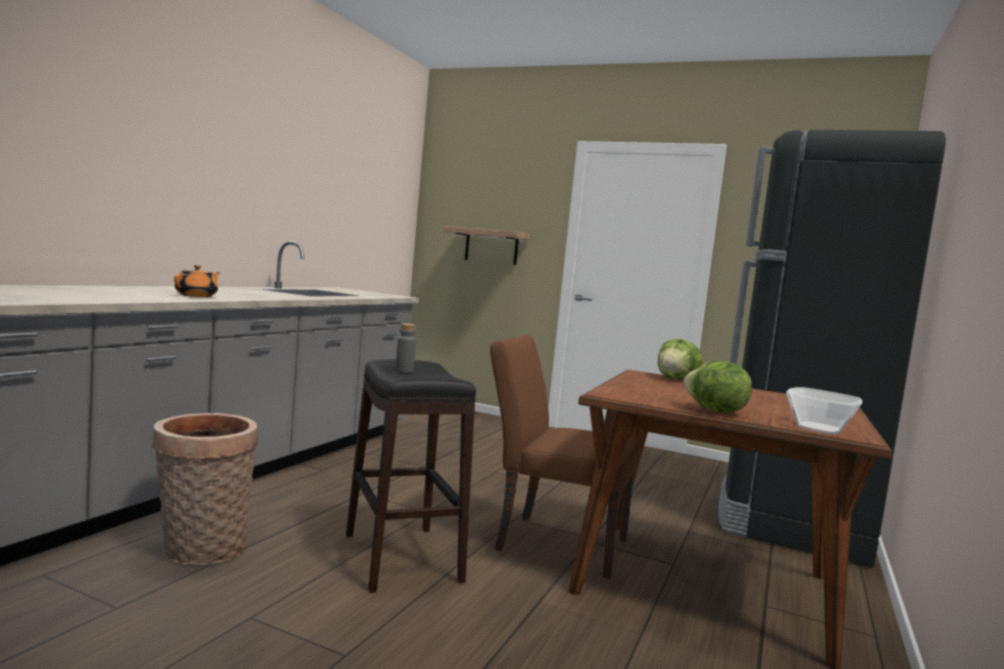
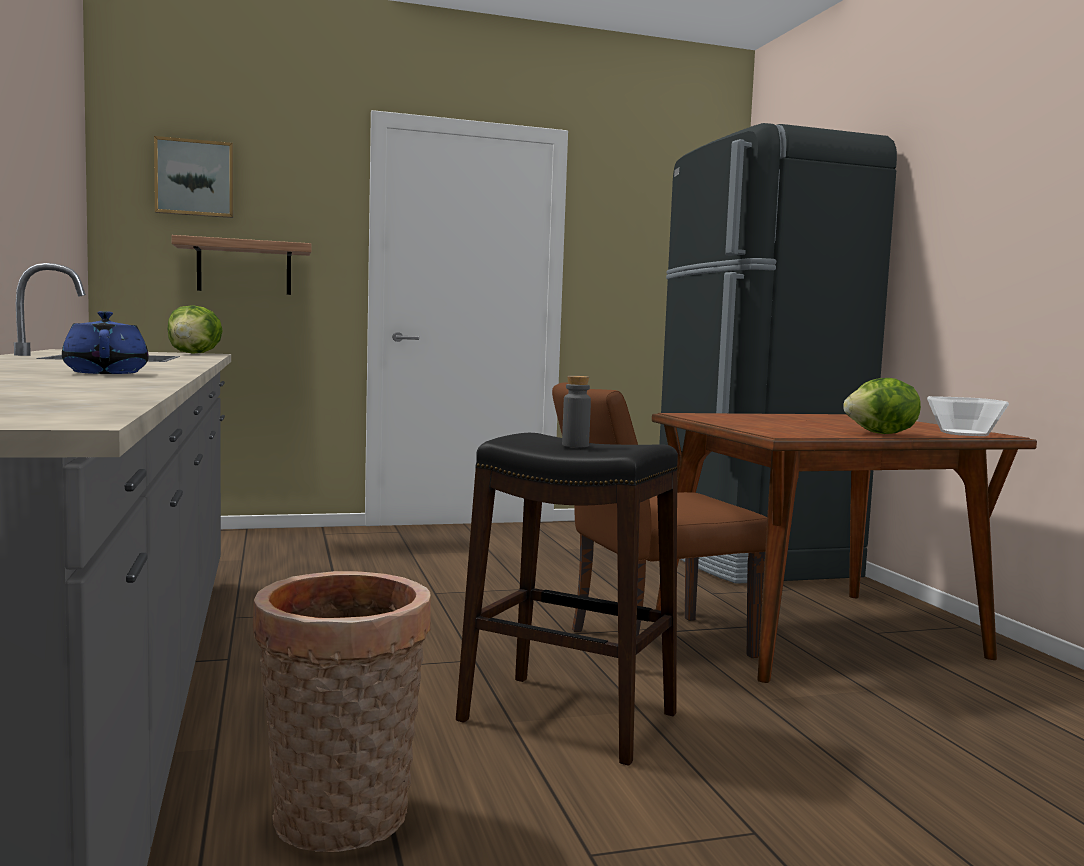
camera: 40 degrees left, 0 degrees up
(197, 296) = (106, 373): orange teapot -> blue teapot
(470, 191) = (194, 178): none -> picture
(677, 379) = (726, 415): lettuce -> lettuce (194, 353)

